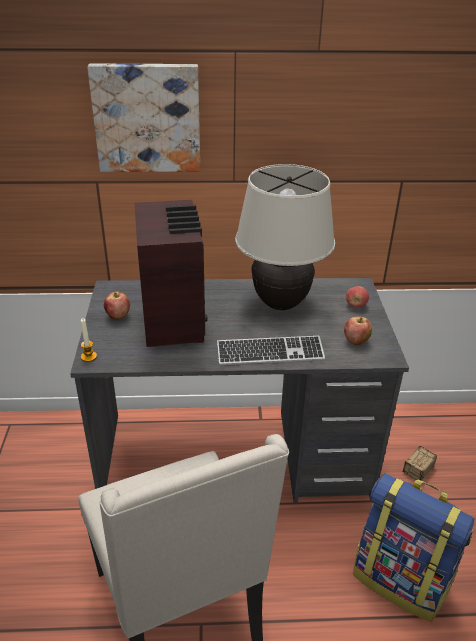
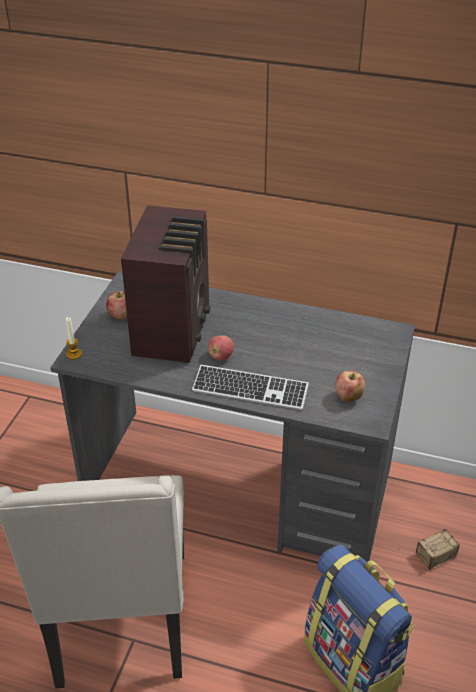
camera: 20 degrees right, 5 degrees up
(147, 118) = (175, 117): picture -> none
(280, 303) = (293, 336): beige table lamp -> none
(356, 305) = (375, 355): apple -> apple (220, 356)

